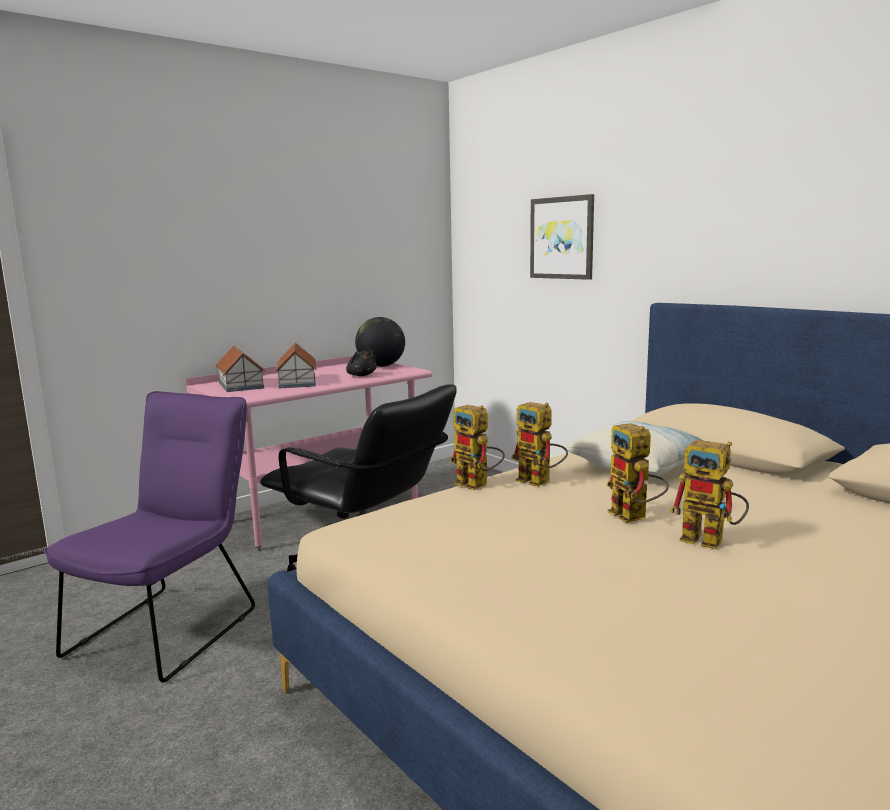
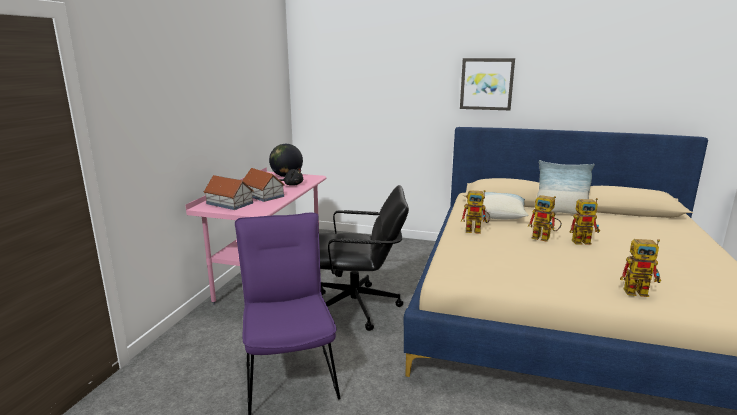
camera: 35 degrees left, 5 degrees up
(478, 485) = (455, 238): toy robot -> toy robot (640, 292)
(562, 238) = (385, 88): picture -> picture (486, 84)
(783, 487) = (560, 213): none -> pillow

